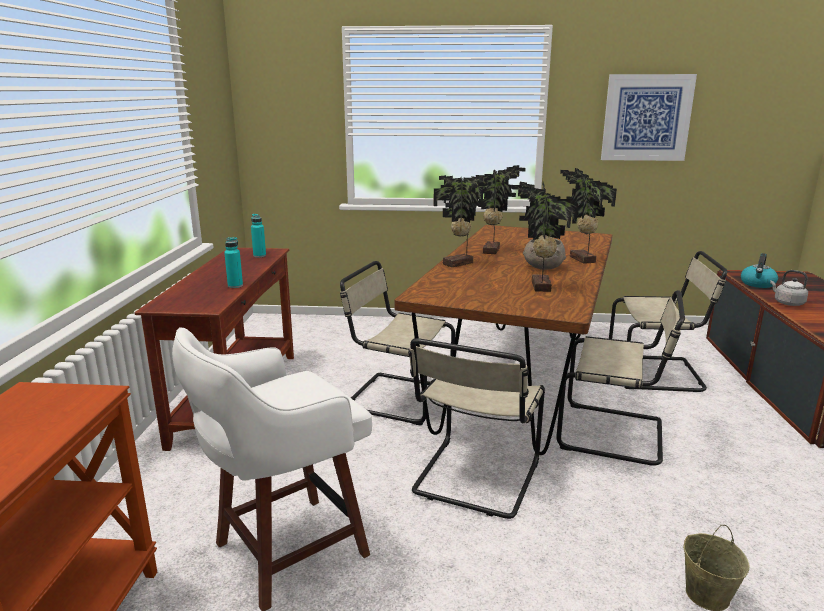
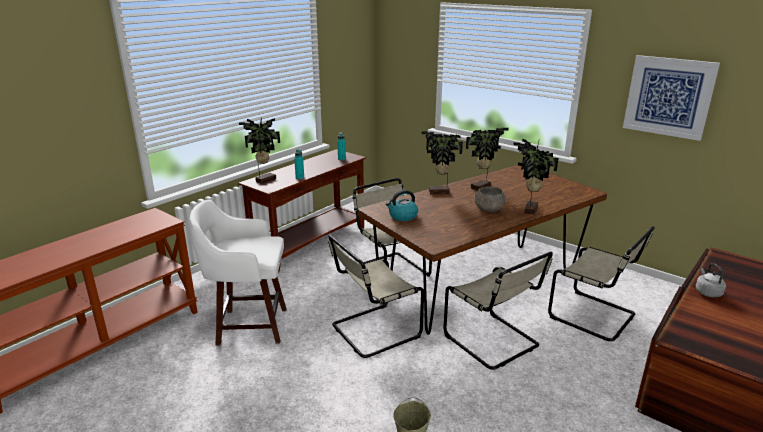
camera: 35 degrees right, 5 degrees up
(538, 287) = (455, 222): potted plant -> potted plant (264, 180)
(757, 284) = (718, 269): kettle -> kettle (402, 216)

